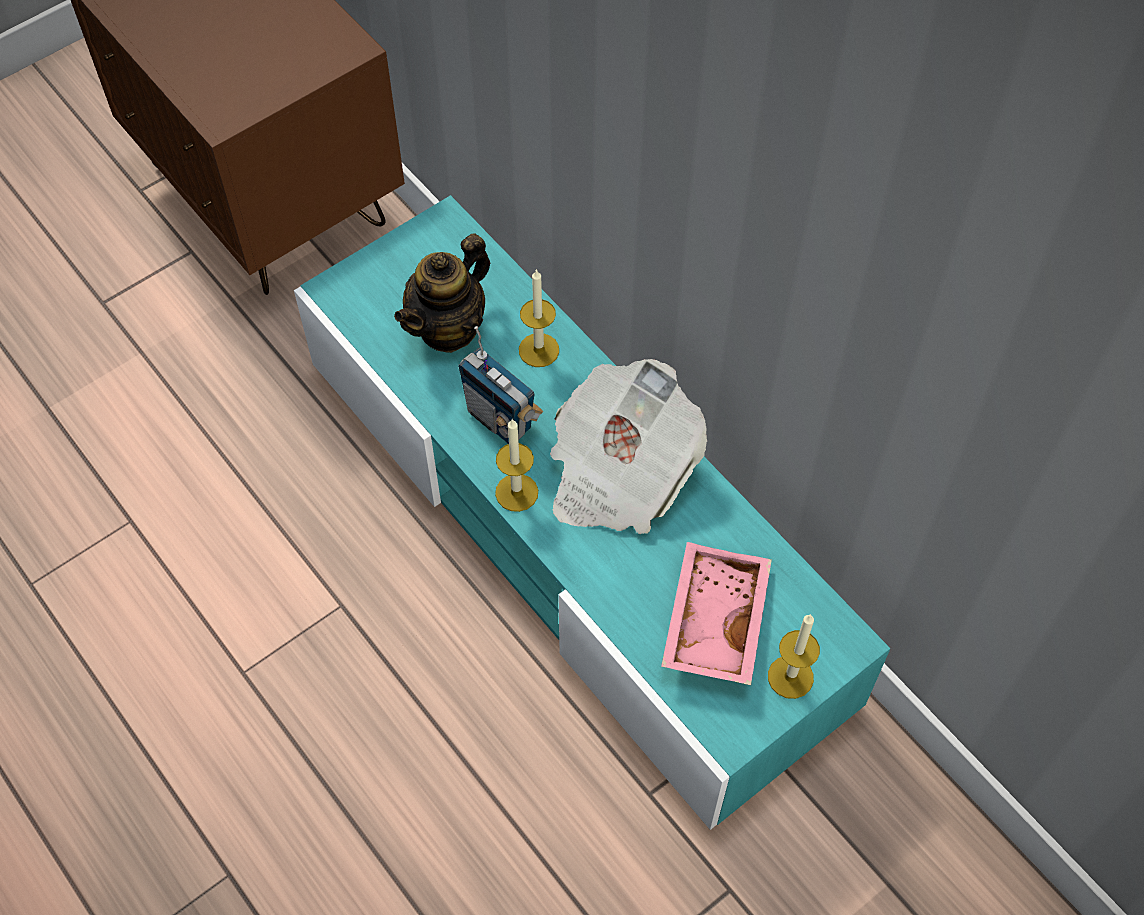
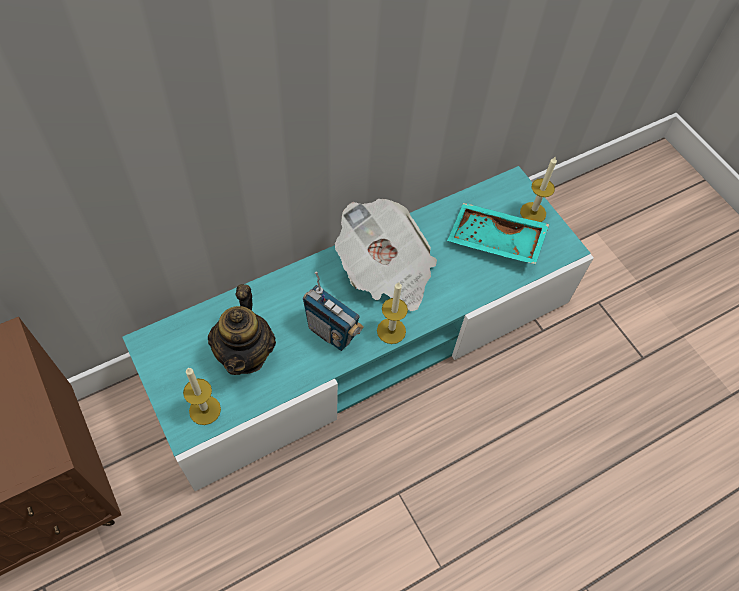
camera: 85 degrees left, 0 degrees up
(448, 327) = (246, 354): teapot -> teapot turned 45 degrees clockwise
(500, 419) = (331, 332): radio -> radio turned 75 degrees clockwise
(539, 350) = (280, 300): candle -> candle (205, 410)
(712, 620) = (495, 242): pink tray -> turquoise tray

